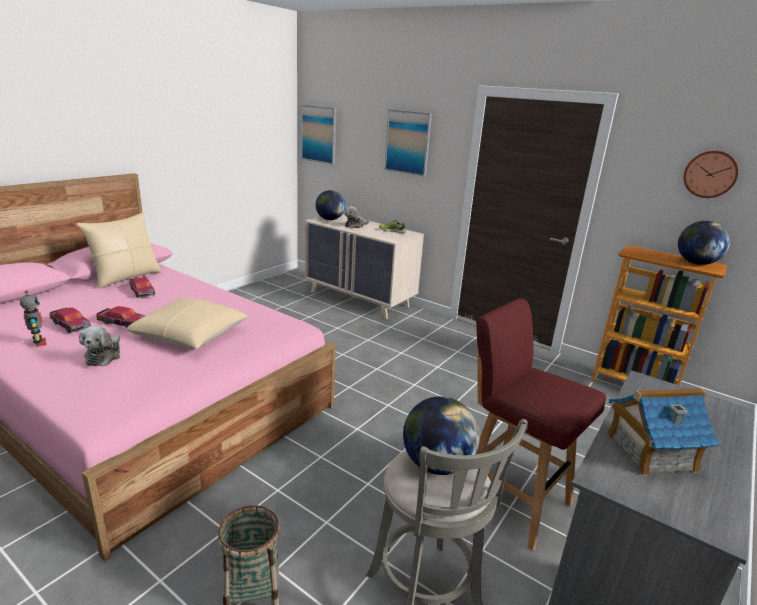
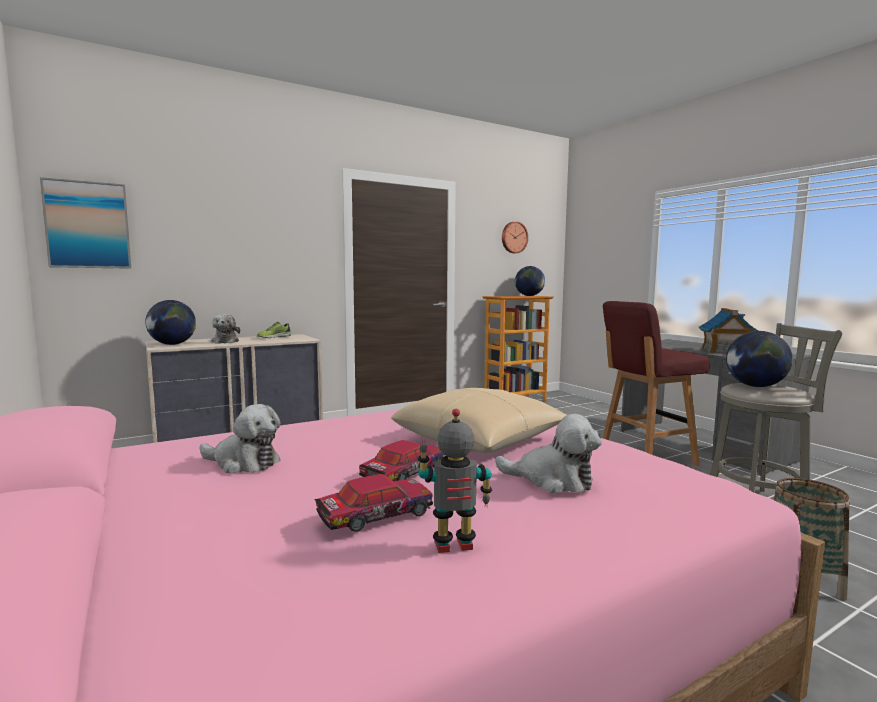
camera: 65 degrees left, 15 degrees down
(126, 277) = (127, 475): beige pillow -> none
(142, 291) = (243, 463): toy car -> plush toy
(408, 142) = (262, 229): picture -> none

